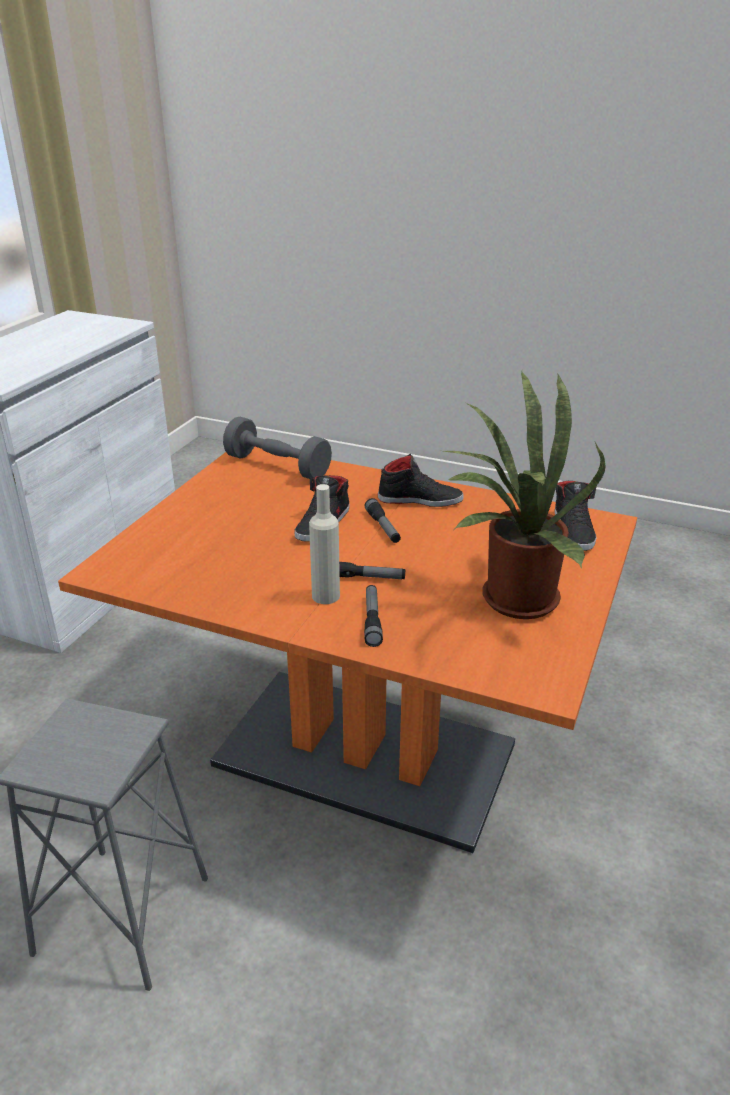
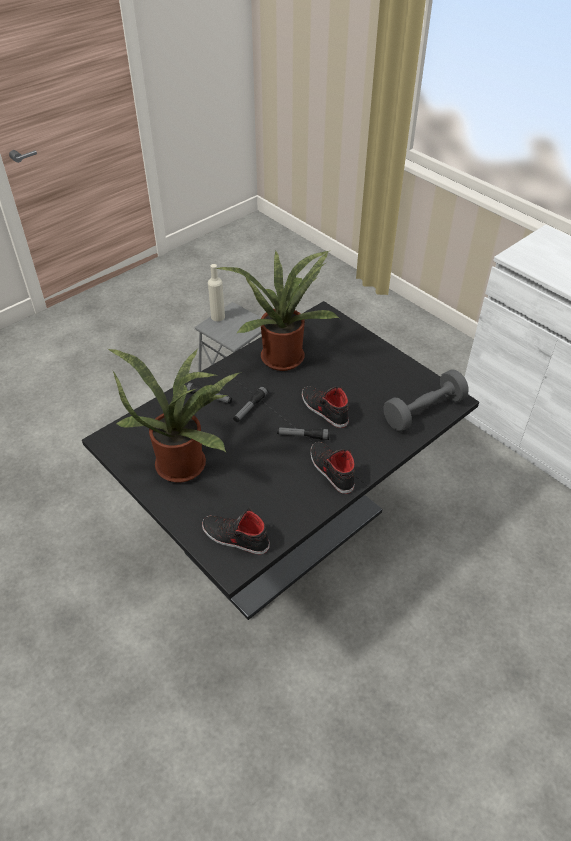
camera: 115 degrees right, 15 degrees up
(228, 581) = (283, 355): none -> potted plant
(325, 596) = (243, 387): beige bottle -> beige bottle (218, 317)
(365, 755) = (285, 532): orange dining table -> black dining table
(420, 499) = (330, 470): black shoe -> black shoe turned 120 degrees clockwise

